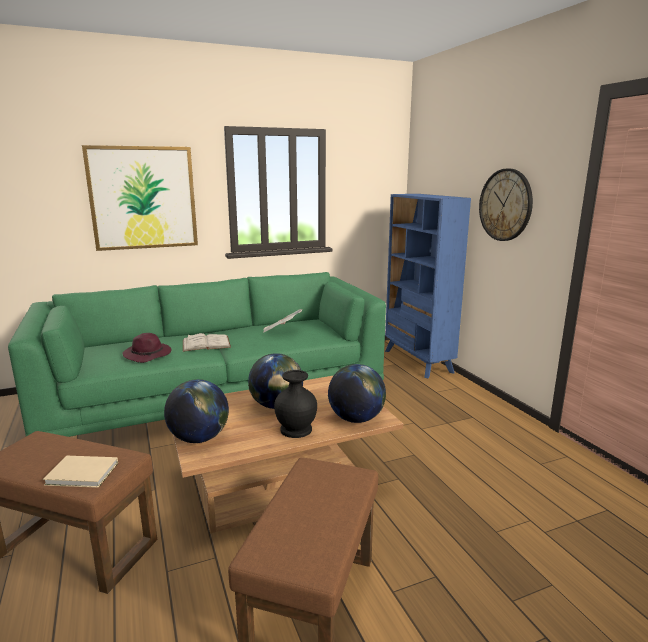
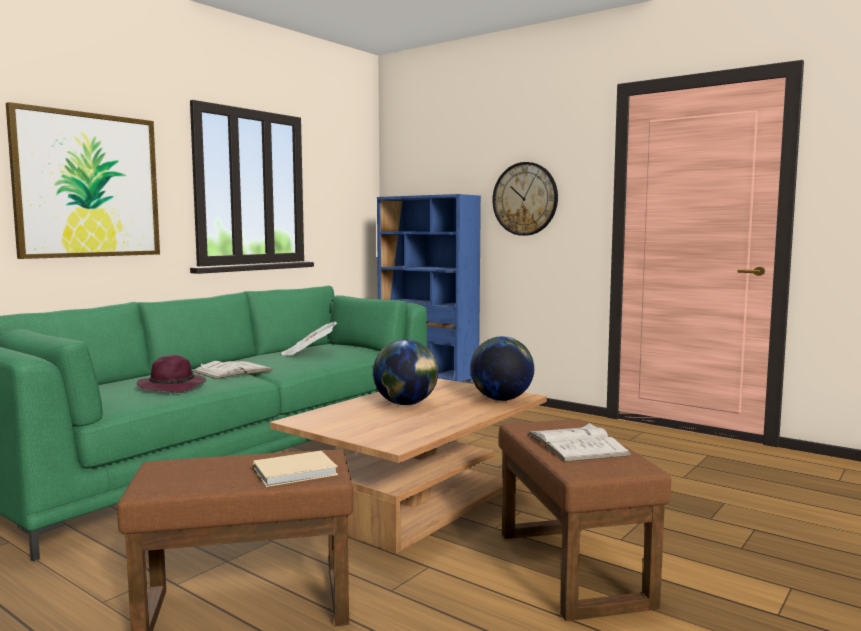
camera: 30 degrees left, 10 degrees down
(199, 439) = (369, 435): globe -> none
(295, 429) = (457, 414): black vase -> none
(312, 511) = (577, 445): none -> white book

